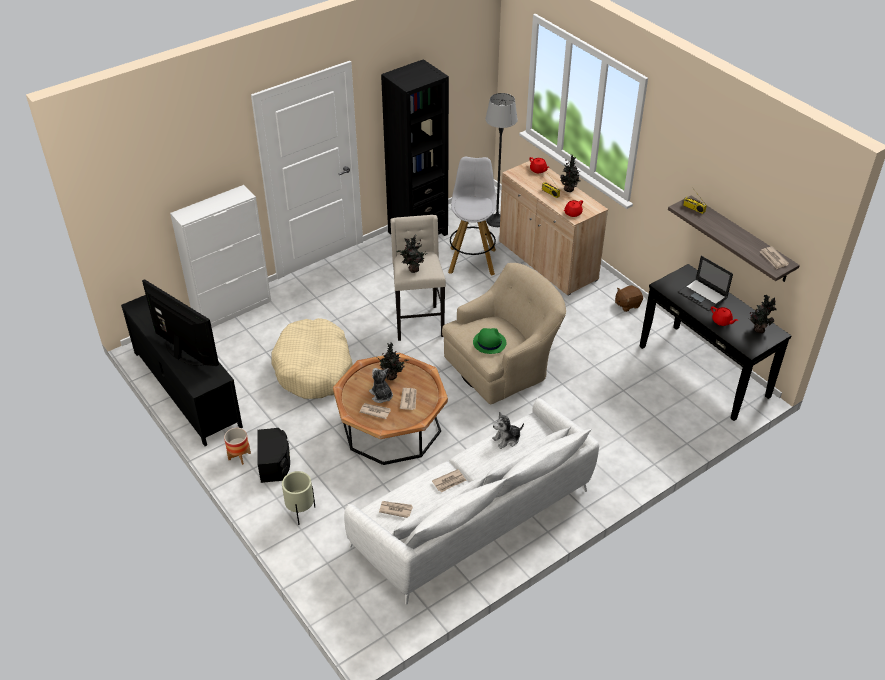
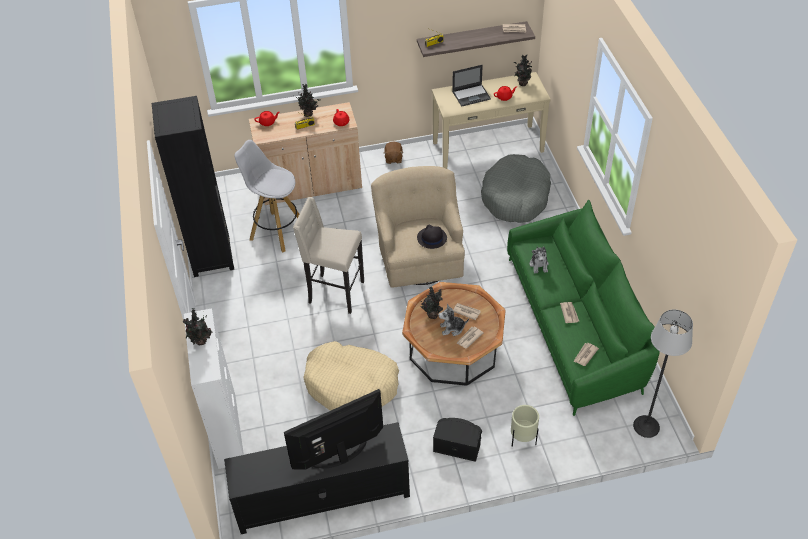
camera: 65 degrees left, 5 degrees up
(239, 456) = (435, 471): planter -> none
(413, 270) = (338, 247): potted plant -> potted plant (201, 342)
(475, 517) = (574, 325): white sofa -> green sofa
(489, 342) = (431, 238): green hat -> black hat
(496, 220) = (234, 198): floor lamp -> floor lamp (646, 426)
(639, 416) = (515, 197): none -> grey dog bed
(704, 371) = (488, 146): black console table -> beige console table

